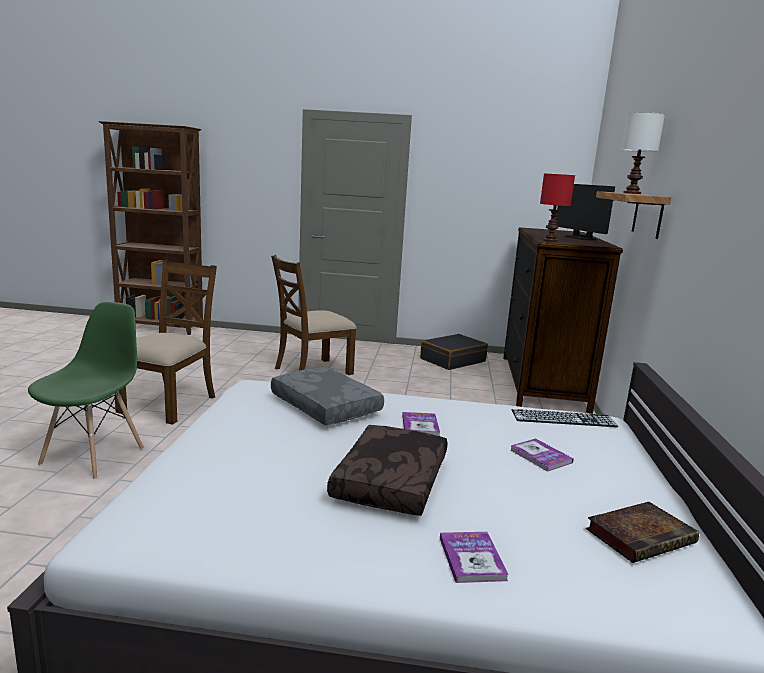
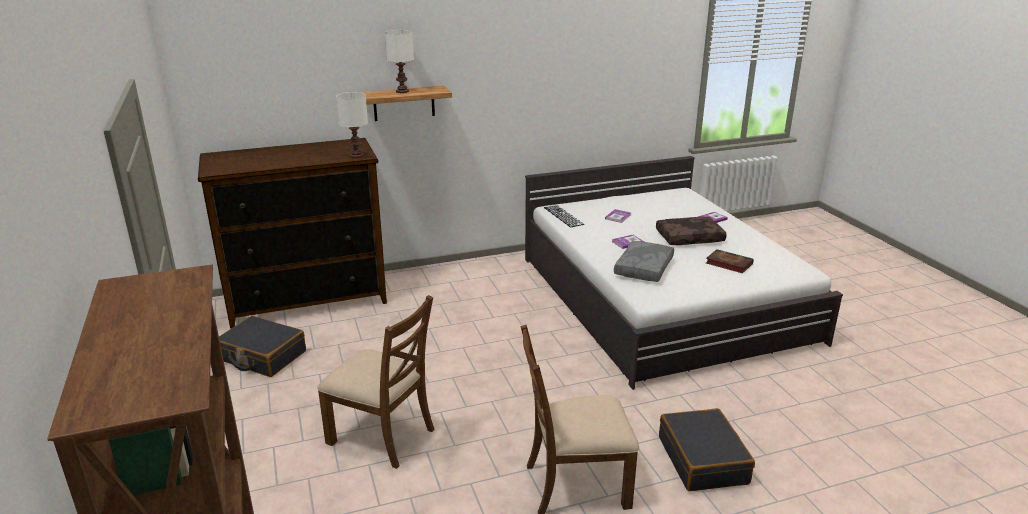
camera: 115 degrees left, 10 degrees up
(94, 455) = (703, 460): green chair -> black suitcase
(550, 240) = (356, 156): red table lamp -> white table lamp
(580, 238) = (299, 150): monitor -> none
(641, 536) = (656, 199): book -> book (727, 263)

